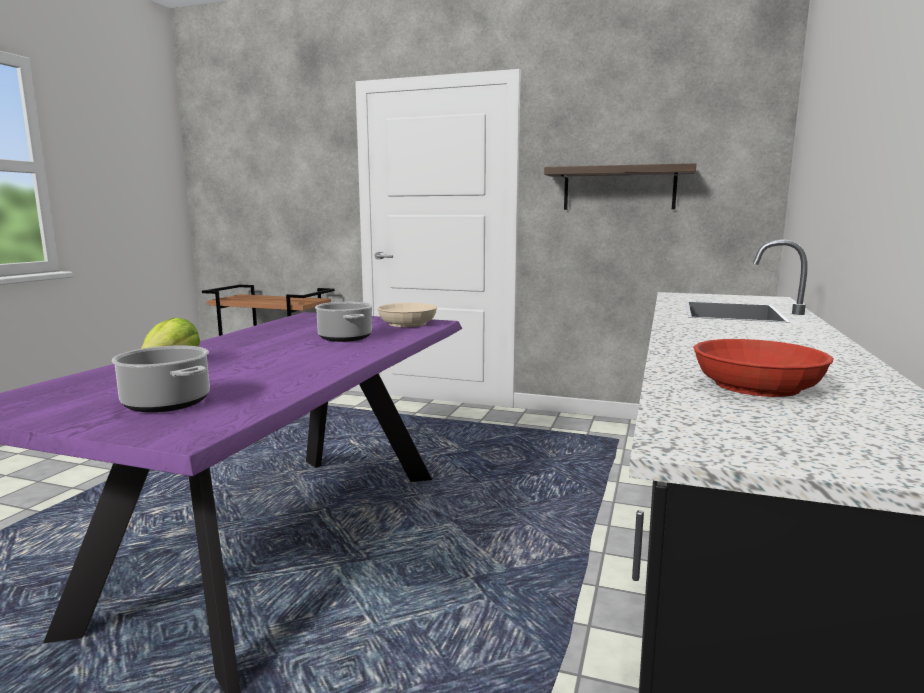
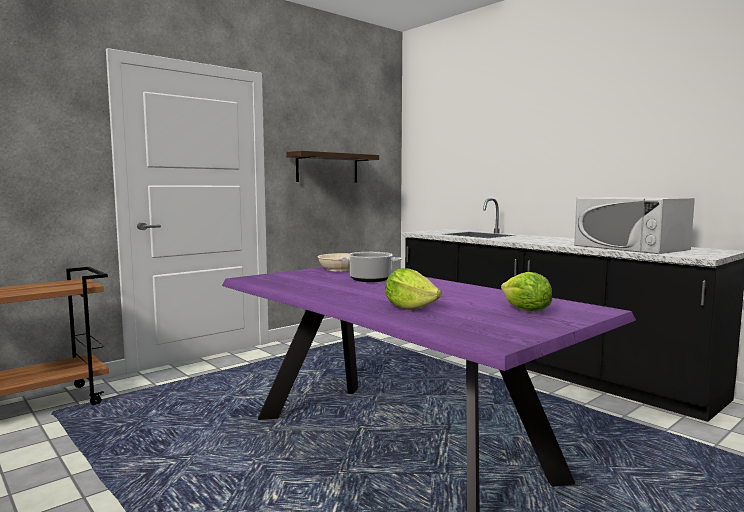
camera: 60 degrees left, 5 degrees down
(165, 403) = (525, 311): cooking pot -> lettuce
(756, 385) = (630, 247): red bowl -> white microwave

